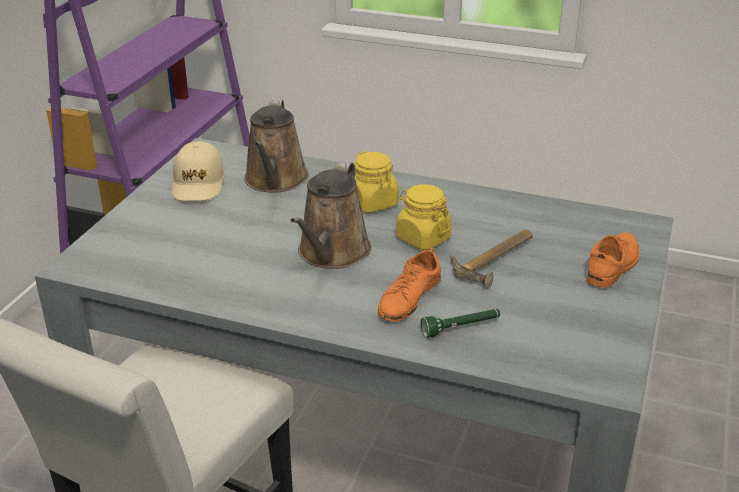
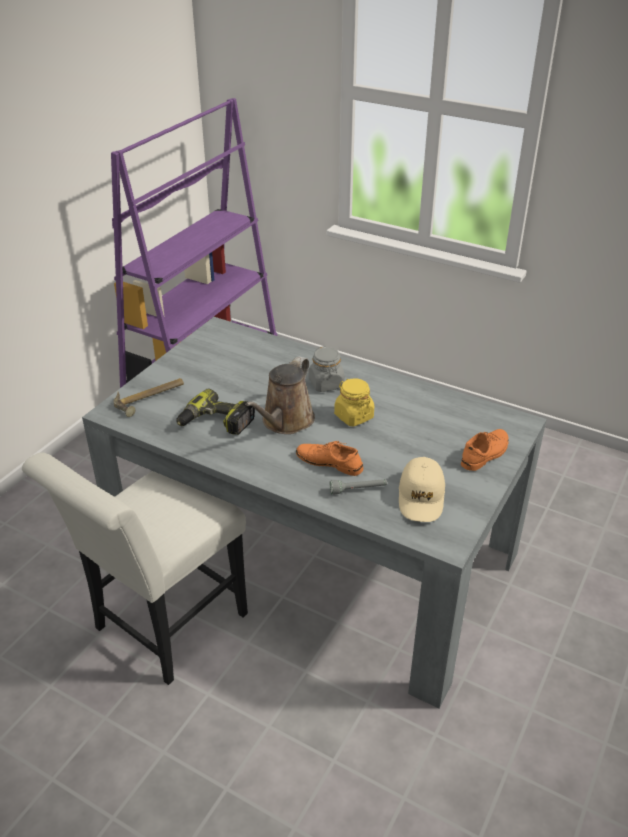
camera: 10 degrees right, 5 degrees up
(198, 183) = (206, 355): beige cap -> beige cap (421, 497)
(233, 264) = (215, 423): none -> power drill
(275, 180) = (261, 358): brown watering can -> none
(373, 203) = (326, 384): yellow jar -> grey jar
(409, 297) = (329, 462): orange shoe -> orange shoe turned 75 degrees clockwise
(461, 328) = (358, 490): green flashlight -> grey flashlight
(497, 261) = (401, 441): hammer -> hammer (150, 398)

